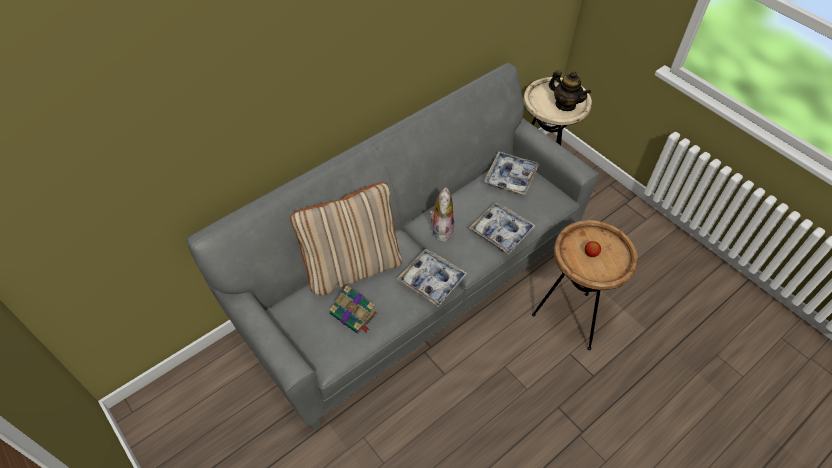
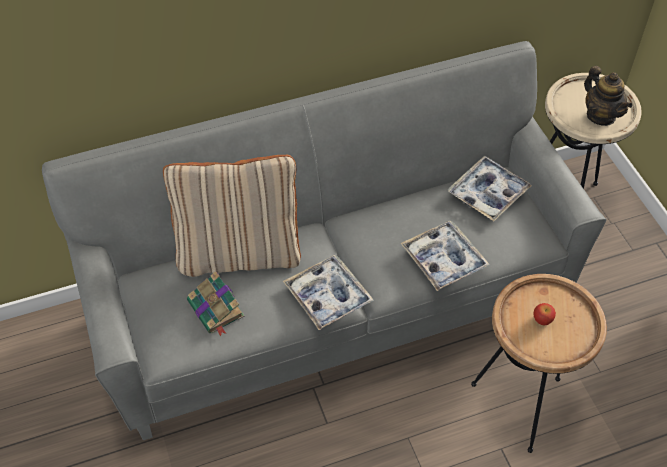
camera: 20 degrees right, 0 degrees up
(441, 229) = (368, 236): plush toy -> none

